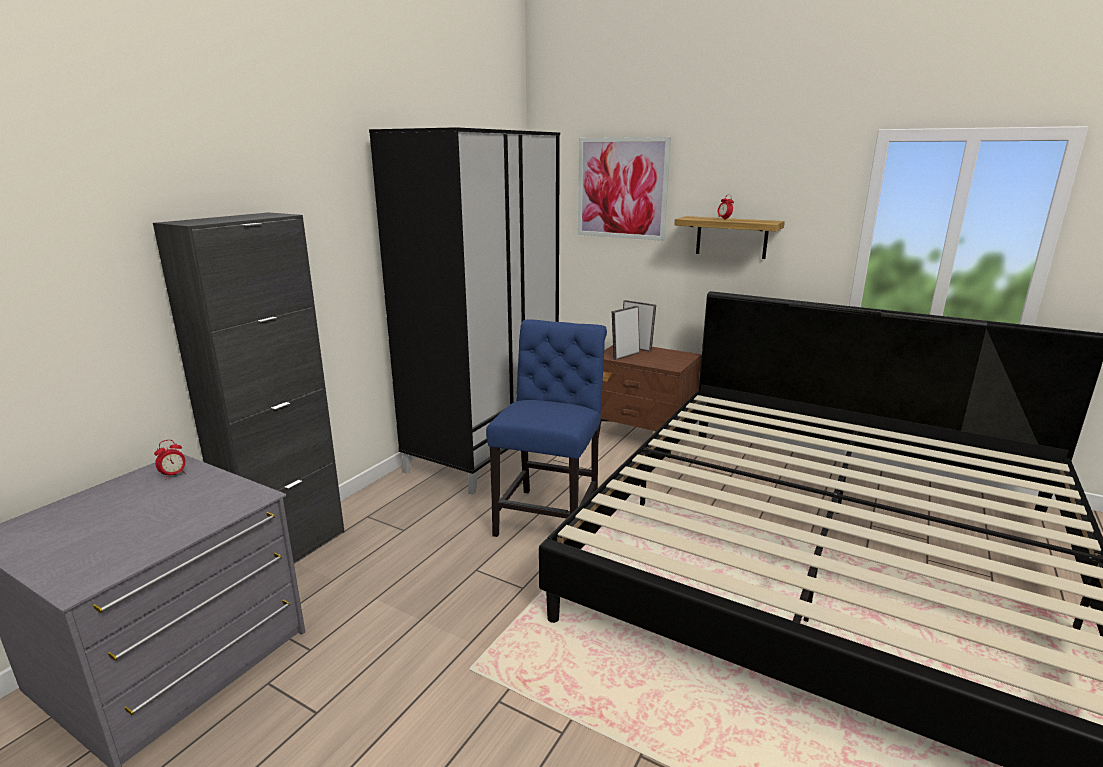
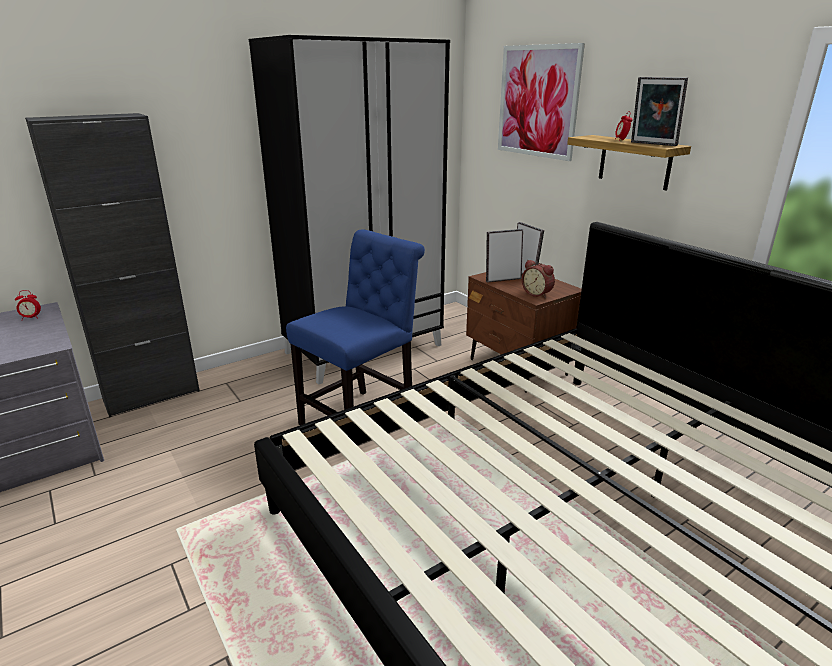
camera: 25 degrees right, 5 degrees up
(669, 363) = (537, 293): none -> alarm clock
(756, 221) = (652, 144): none -> picture frame

